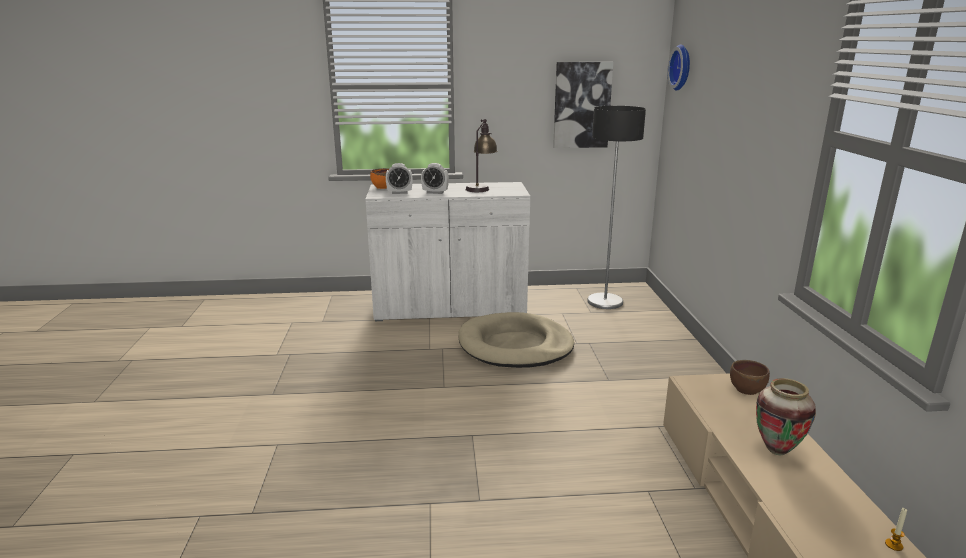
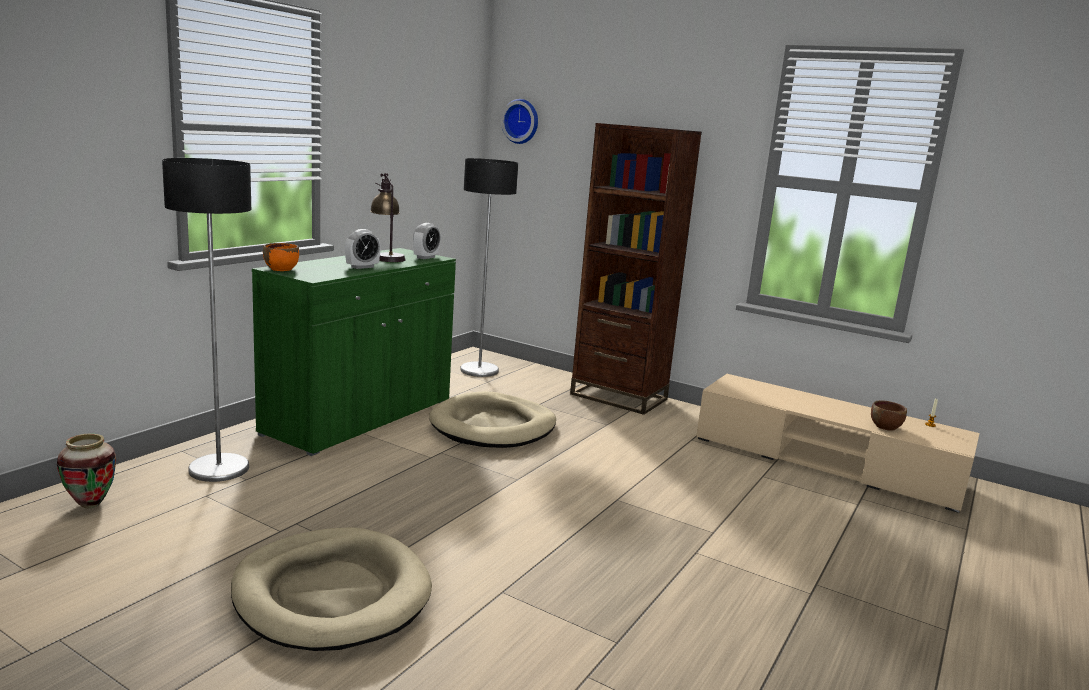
camera: 55 degrees left, 5 degrees down
(223, 396) = (332, 594): none -> beige dog bed
(325, 311) = (219, 468): none -> floor lamp
(399, 192) = (326, 272): alarm clock -> alarm clock (426, 257)
(450, 308) = (360, 417): white cabinet -> green cabinet
(582, 105) = (428, 158): picture -> none
(679, 363) = (618, 397): none -> brown bookcase
(747, 389) = (747, 382): brown bowl -> brown bowl (885, 427)
(777, 450) = (824, 406): vase -> vase (91, 504)

